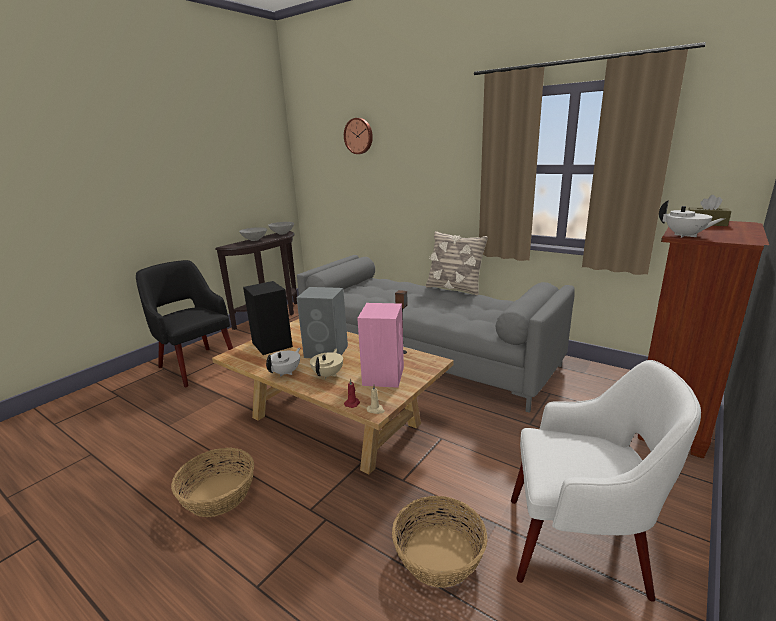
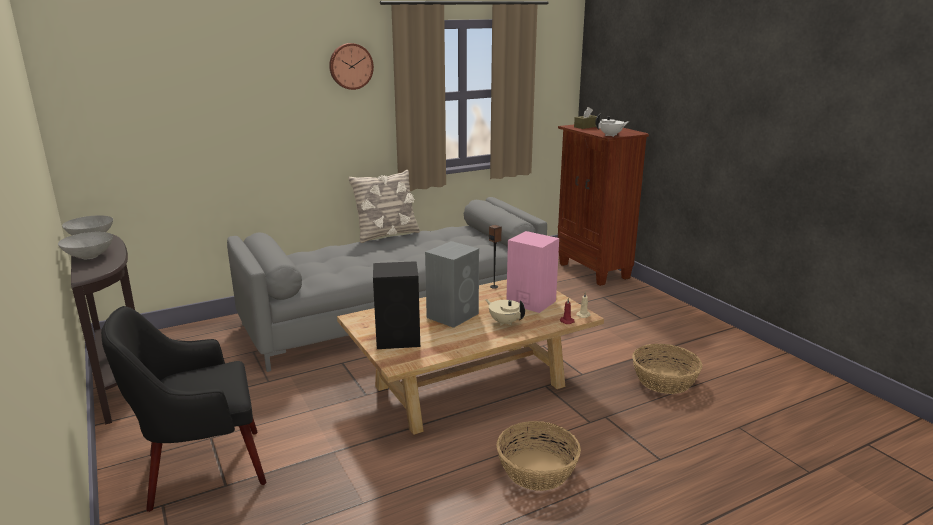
camera: 65 degrees left, 0 degrees up
(286, 372) = (478, 340): white teapot -> none
(359, 136) = (201, 67): wall clock -> wall clock (350, 66)
(579, 545) = (676, 336): white armchair -> none

